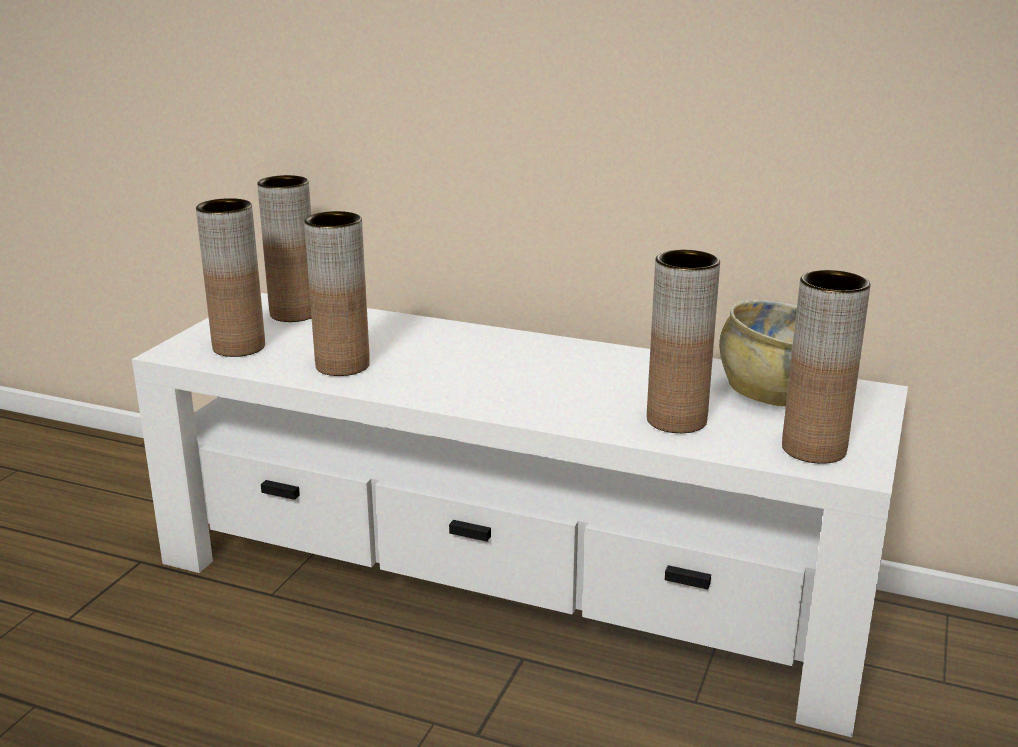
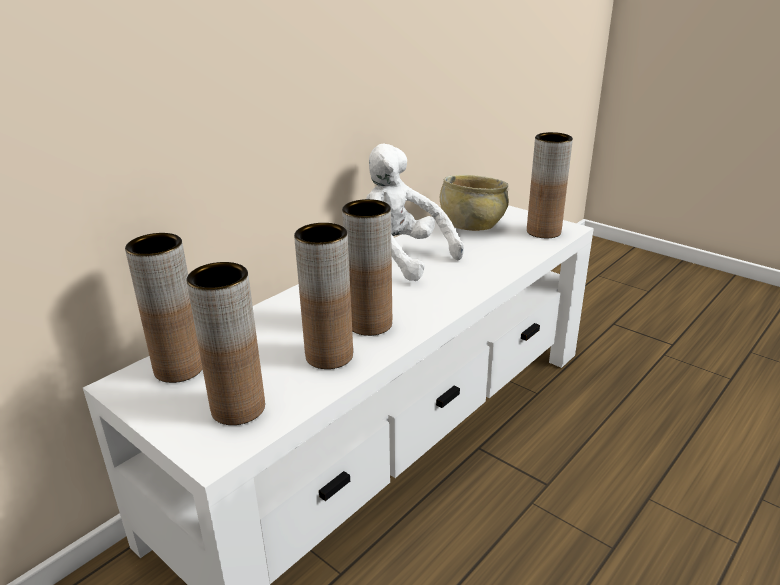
camera: 70 degrees left, 5 degrees up
(607, 362) = (398, 258): none -> white plush toy
(676, 420) = (495, 255): brown vase -> brown vase (370, 324)

